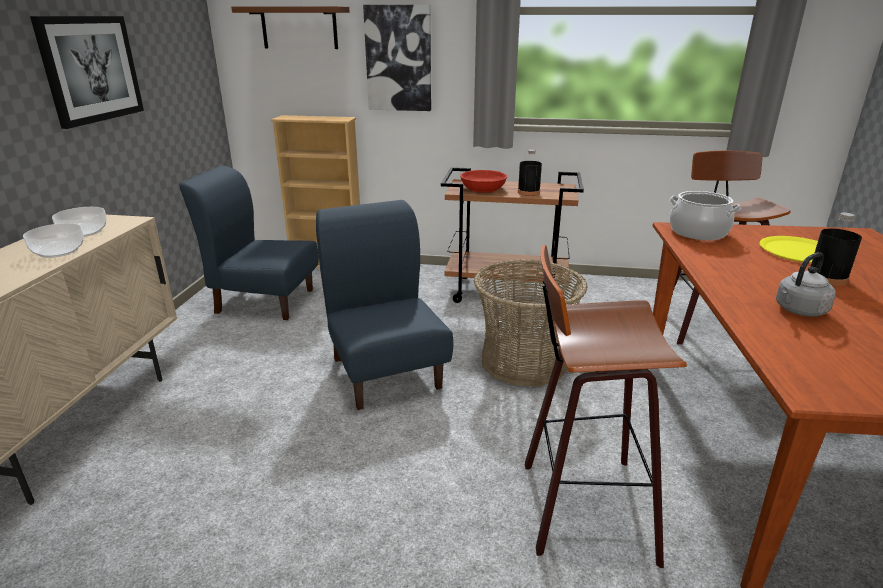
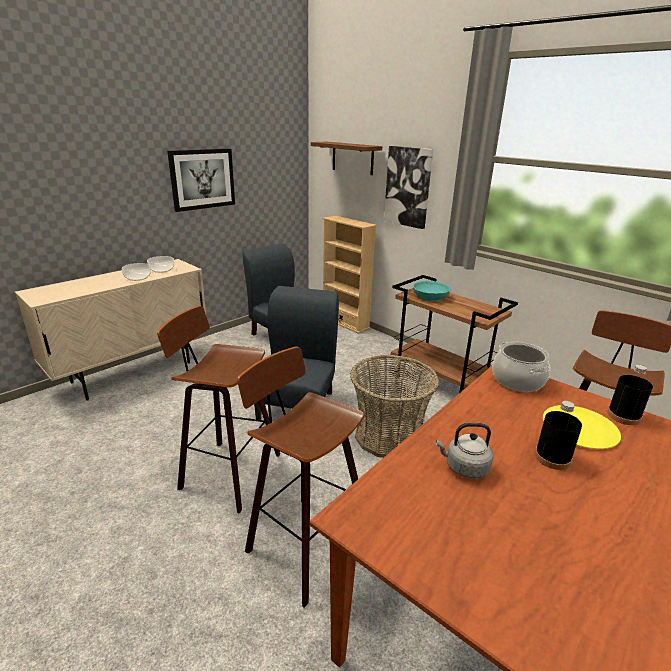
camera: 35 degrees right, 0 degrees up
(400, 484) = (227, 472): none -> stool
(483, 188) = (430, 296): red bowl -> turquoise bowl
(528, 192) = (458, 309): black bottle -> black bottle (623, 416)

